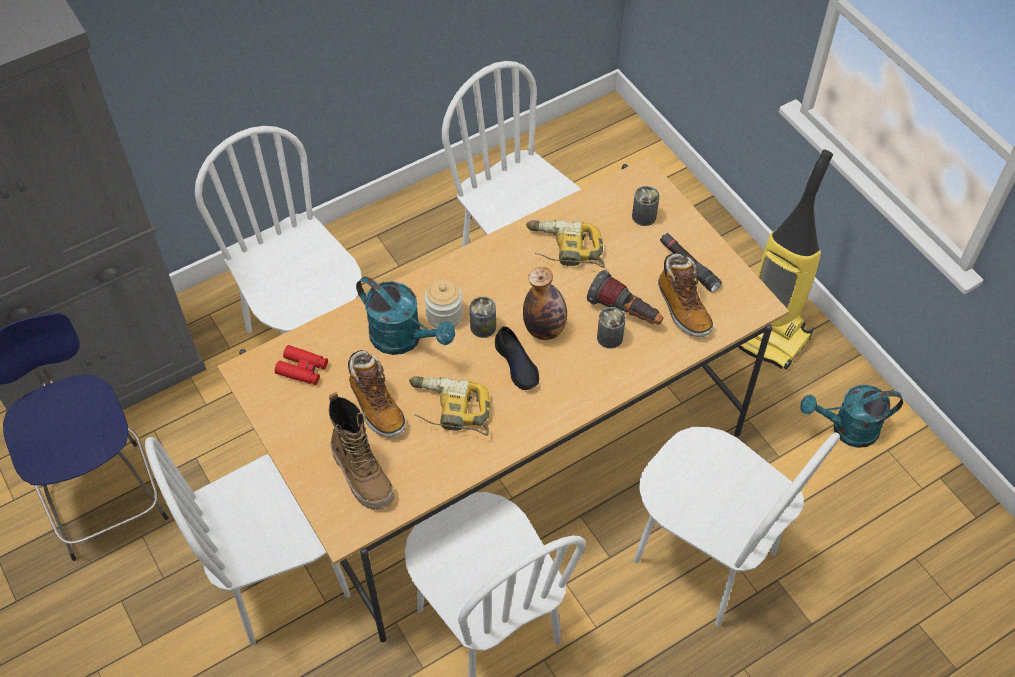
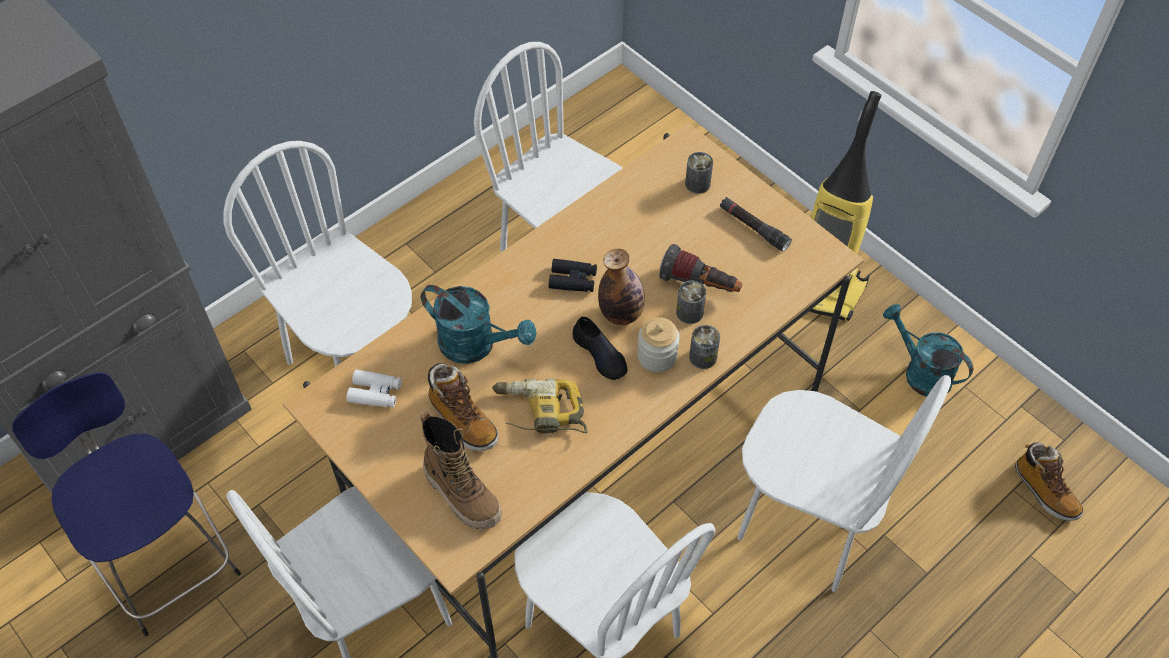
camera: 10 degrees left, 0 degrees up
(302, 369) = (375, 393): red binoculars -> white binoculars
(444, 315) = (514, 314): jar -> jar (657, 356)
(483, 327) = (557, 320): can -> can (703, 357)
(506, 291) = (573, 280): none -> black binoculars
(564, 249) = (624, 228): power drill -> none
(682, 308) = (757, 272): boot -> boot (1044, 491)
(846, 429) = (920, 372): turquoise watering can -> turquoise watering can turned 60 degrees clockwise

